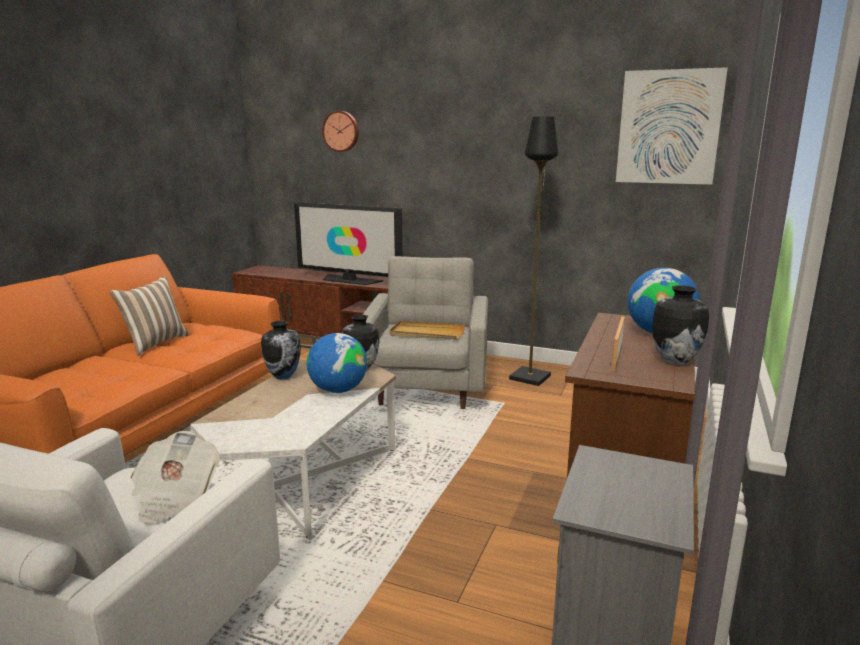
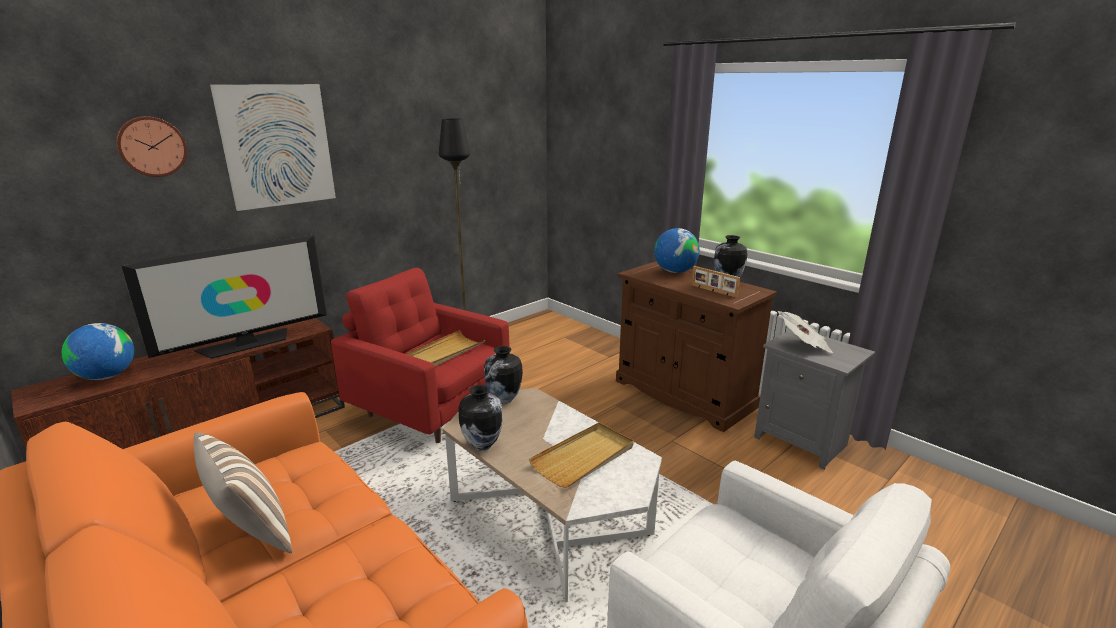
camera: 65 degrees left, 5 degrees up
(175, 497) = (722, 540): newspaper -> newspaper (803, 345)
(284, 414) = (584, 457): none -> beige tray
(338, 390) = (548, 420): globe -> globe (107, 376)
(427, 387) = (430, 408): grey armchair -> red armchair
(668, 127) = (507, 122): picture -> picture (277, 146)

